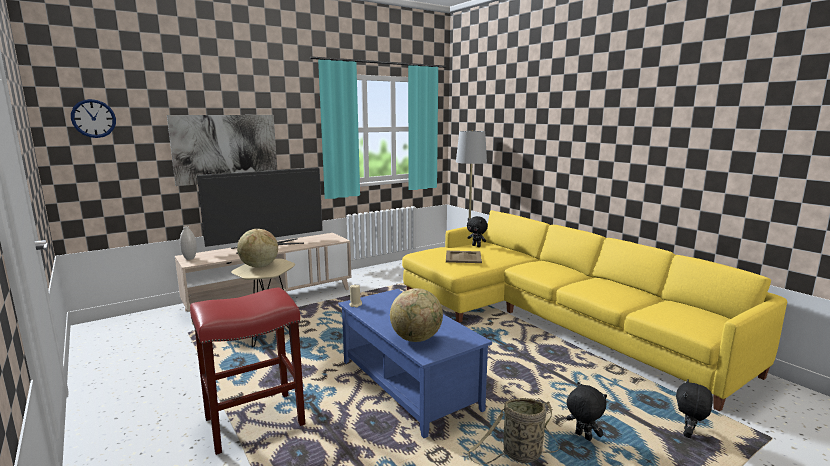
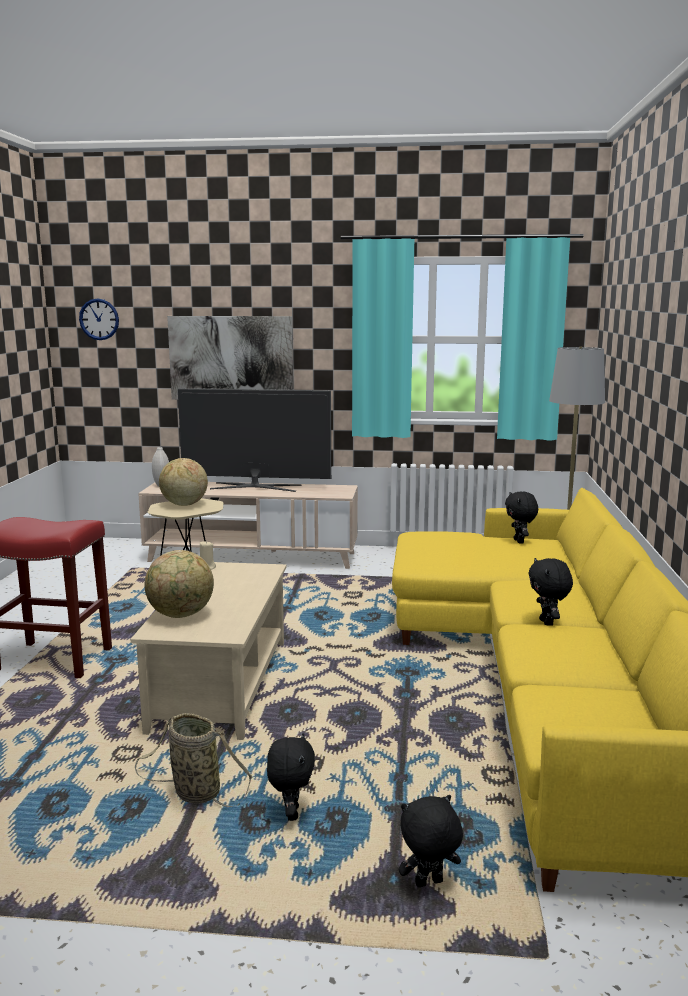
camera: 40 degrees right, 0 degrees up
(409, 384) = (223, 685): blue coffee table -> beige coffee table
(463, 257) = (457, 550): beige tray -> none
(575, 282) = (547, 623): none -> black plush toy

